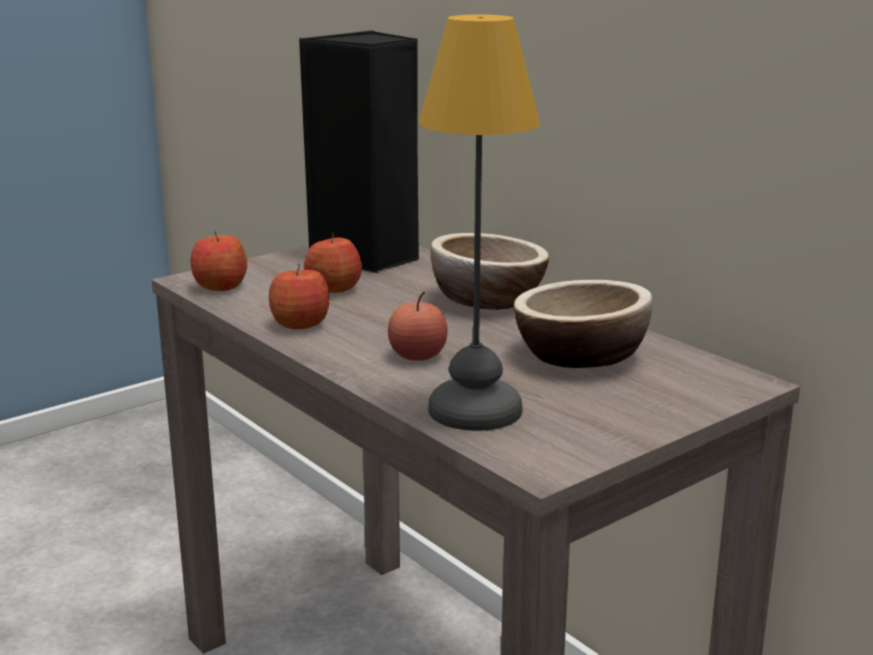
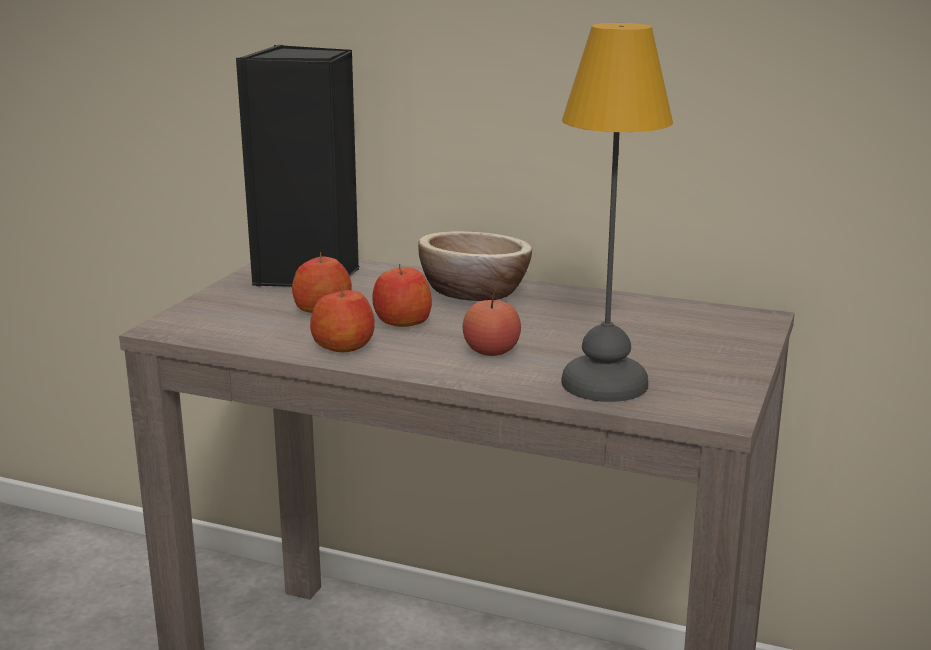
camera: 30 degrees left, 0 degrees up
(220, 286) = (207, 328): apple -> apple (402, 322)
(581, 356) = (617, 323): bowl -> none

